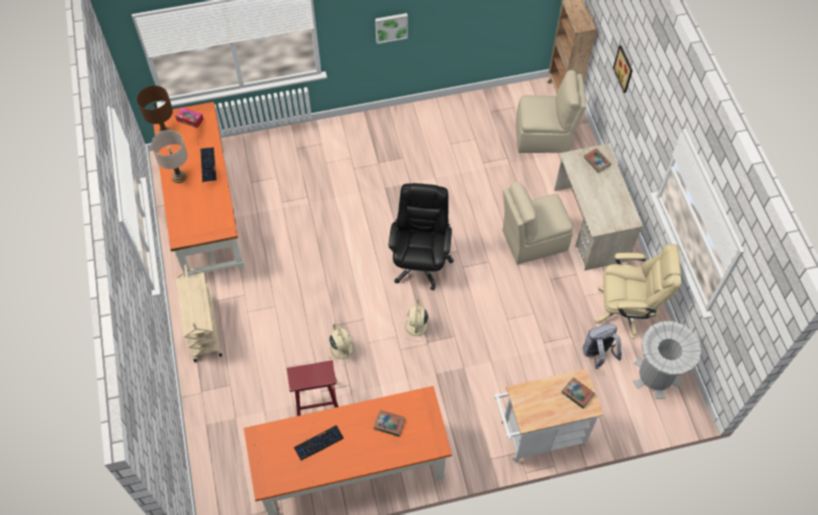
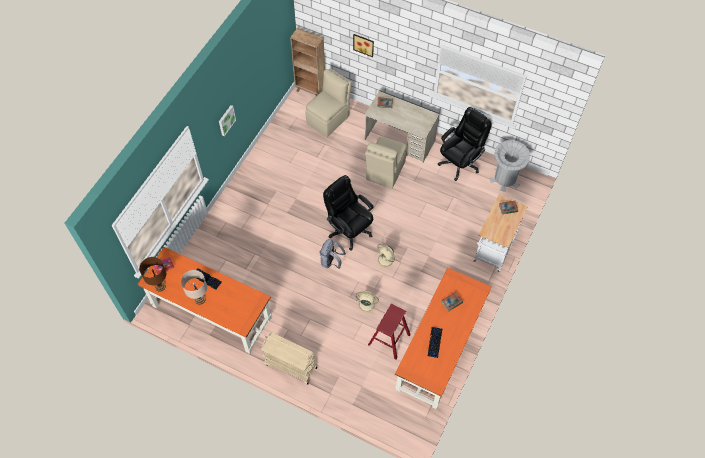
camera: 50 degrees left, 0 degrees up
(597, 354) = (473, 193): grey backpack -> grey backpack (331, 262)
(626, 309) = (460, 163): beige office chair -> black office chair

